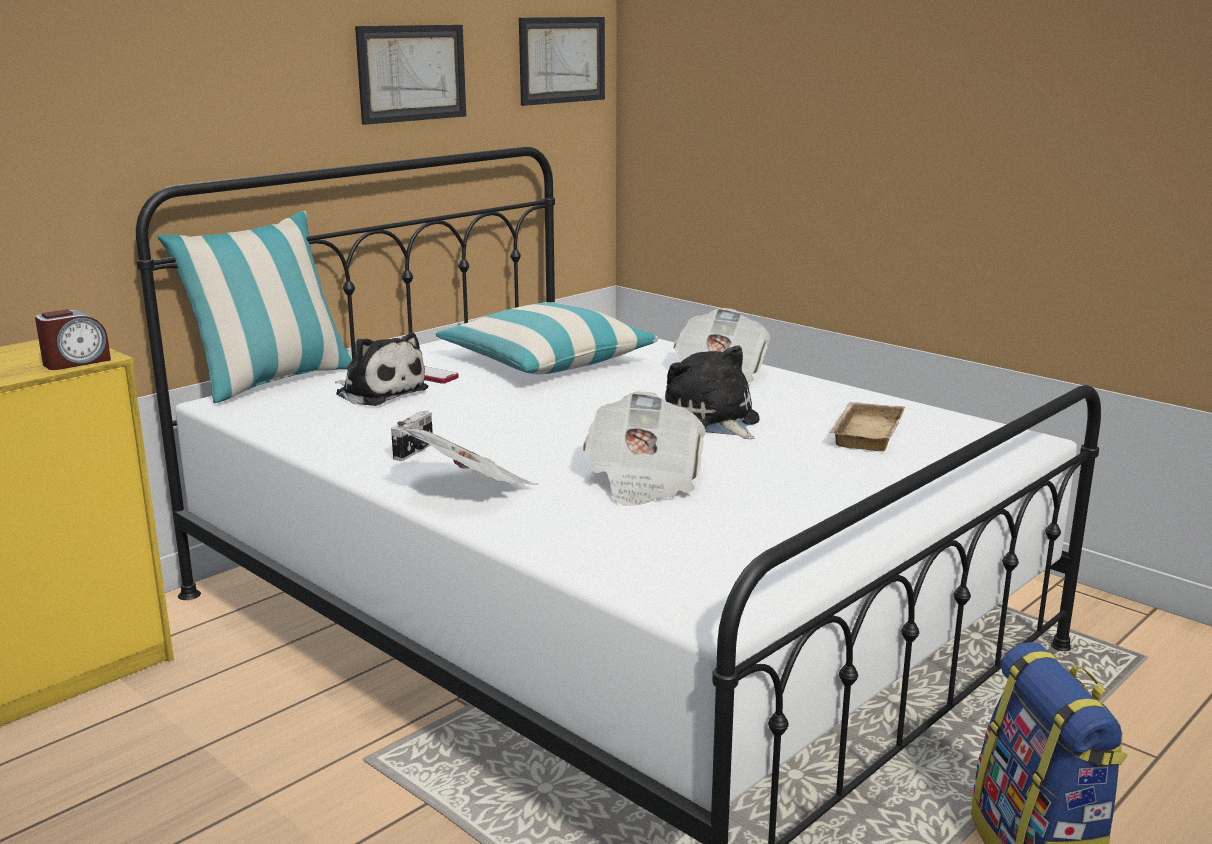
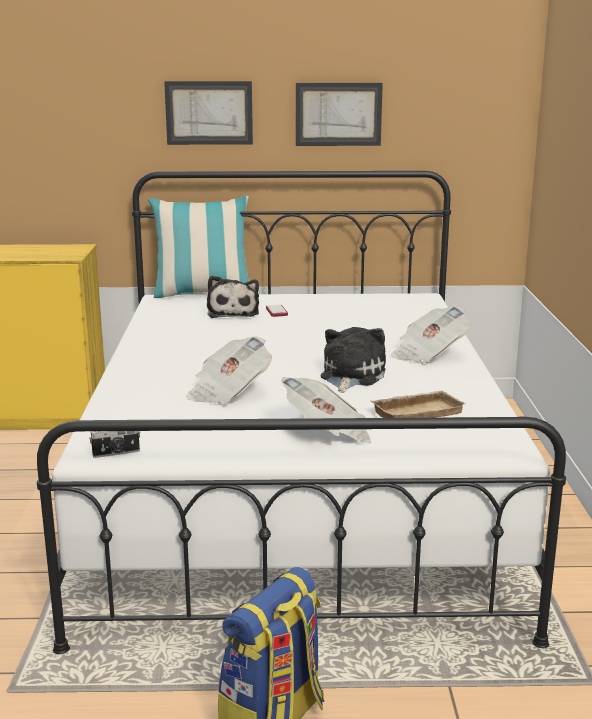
camera: 45 degrees right, 0 degrees up
(76, 362) = (59, 257): alarm clock -> none
(415, 451) = (174, 344): camera -> camera (116, 453)
(471, 490) = (149, 369): newspaper -> newspaper (328, 432)
(546, 361) = (353, 319): pillow -> none
(562, 60) = (477, 109): picture -> picture (209, 113)

